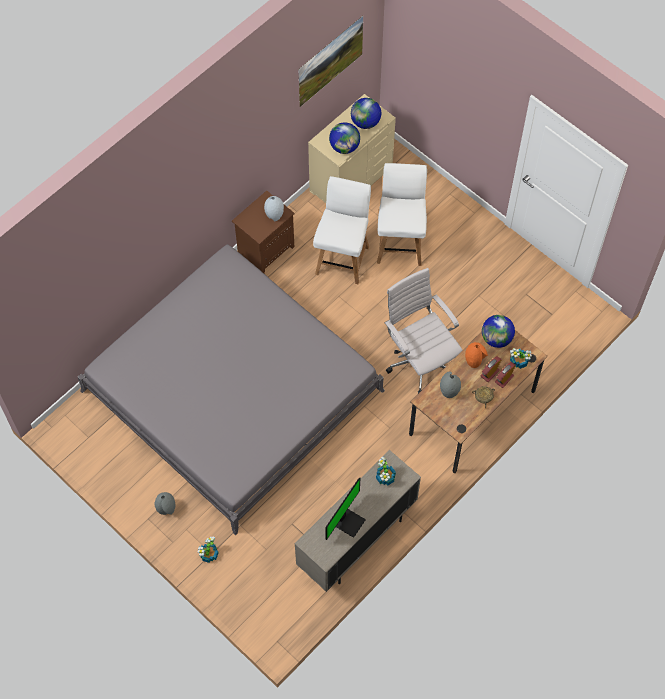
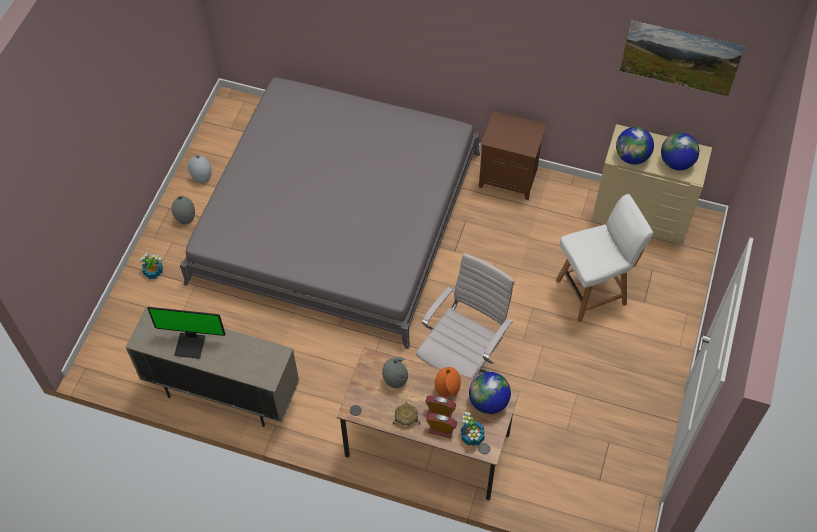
camera: 65 degrees right, 5 degrees down
(274, 215) = (521, 142): grey vase -> grey vase (202, 178)
(342, 259) = (541, 247): white chair -> none
(385, 477) = (257, 358): potted plant -> none

